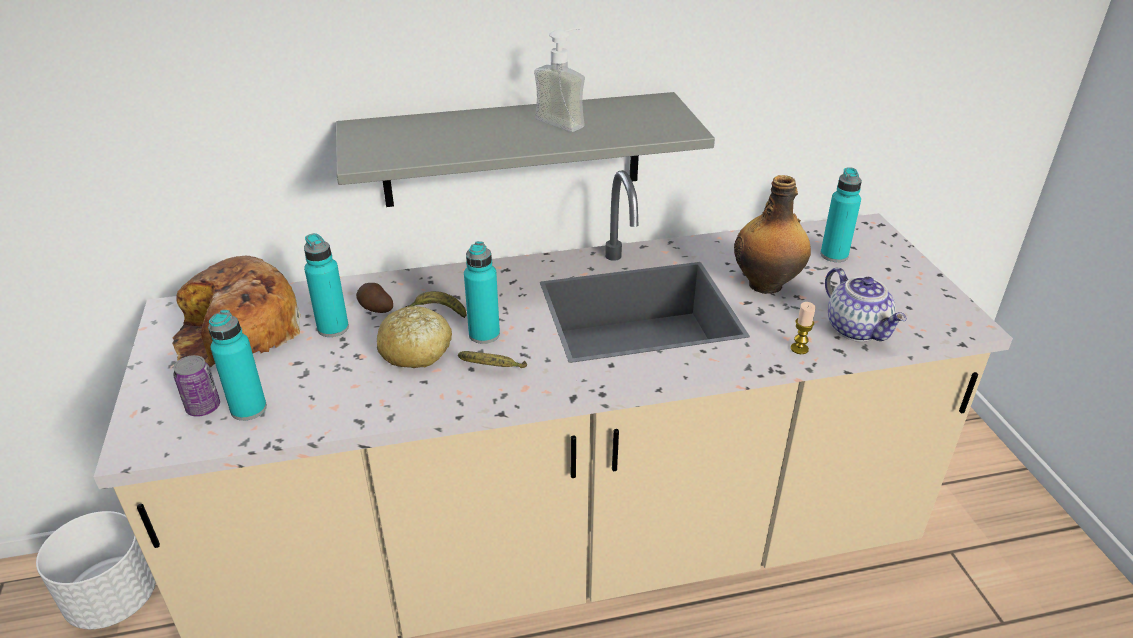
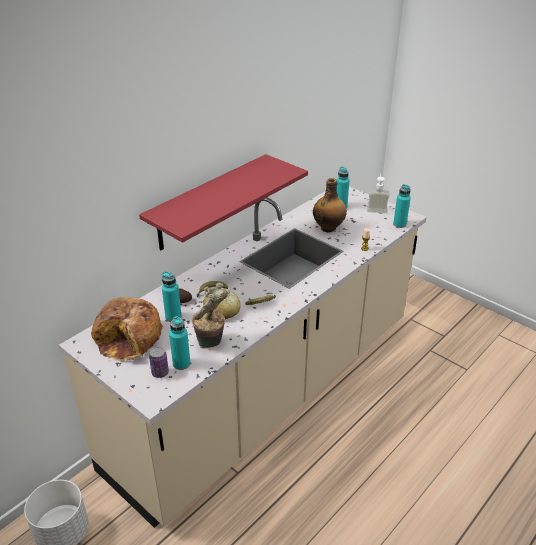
camera: 35 degrees left, 0 degrees up
(331, 398) = (211, 343): none -> potted plant
(484, 334) = (243, 292): turquoise bottle -> turquoise bottle (399, 224)
(512, 150) = (208, 202): grey shelf -> red shelf
(566, 120) = (241, 181): soap dispenser -> soap dispenser (376, 208)
(858, 329) = (376, 233): teapot -> none

